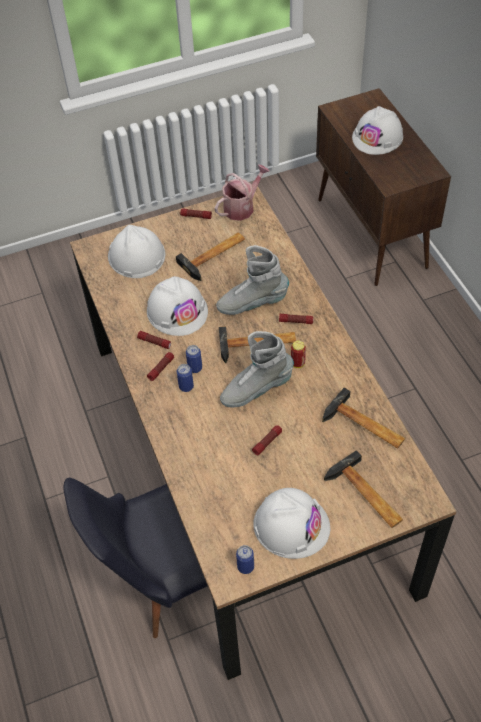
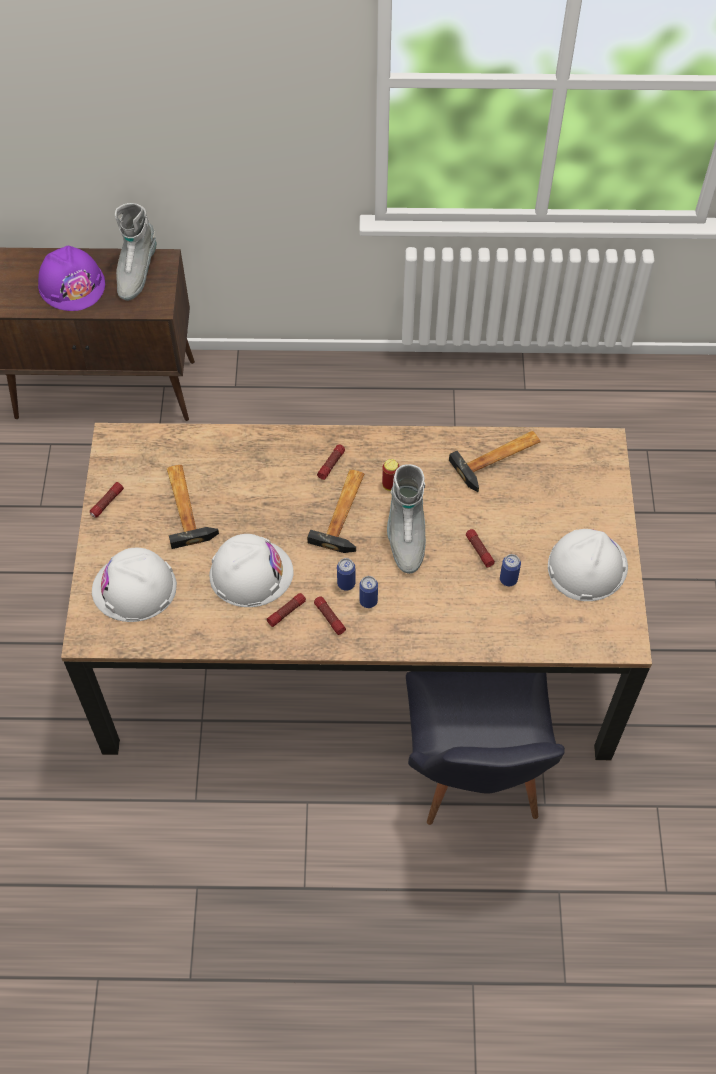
camera: 70 degrees left, 5 degrees up
(242, 207) = (122, 450): watering can -> none
(245, 567) = (618, 623): can -> can (508, 579)
(252, 303) = (282, 495): grey boot -> grey boot (136, 272)
(366, 496) = (580, 491): hammer -> none
(377, 137) = (72, 284): white hard hat -> purple hard hat

